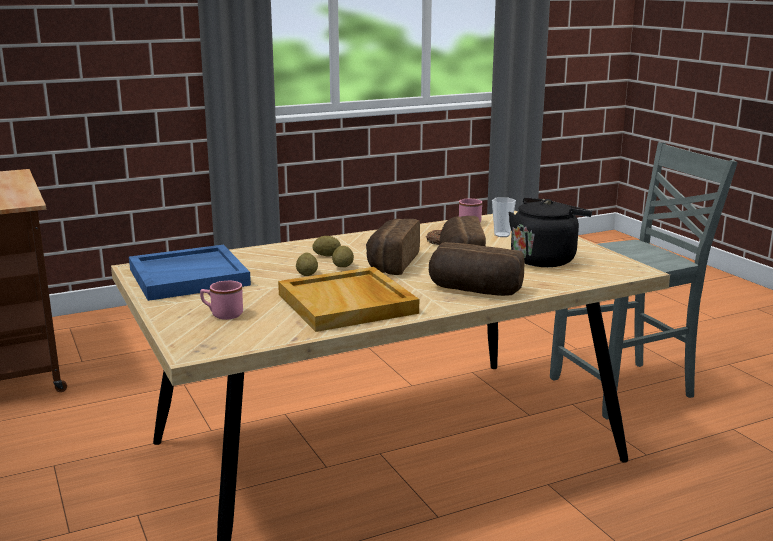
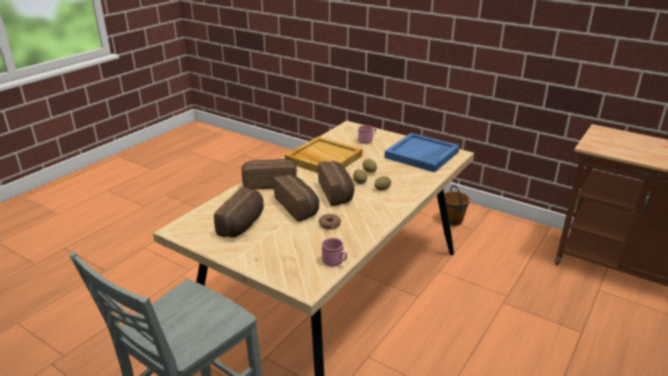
camera: 150 degrees right, 10 degrees up
(53, 489) = (453, 221): none -> brown bucket
(502, 235) = (292, 249): cup -> none
(545, 259) = (243, 224): black kettle -> bread

